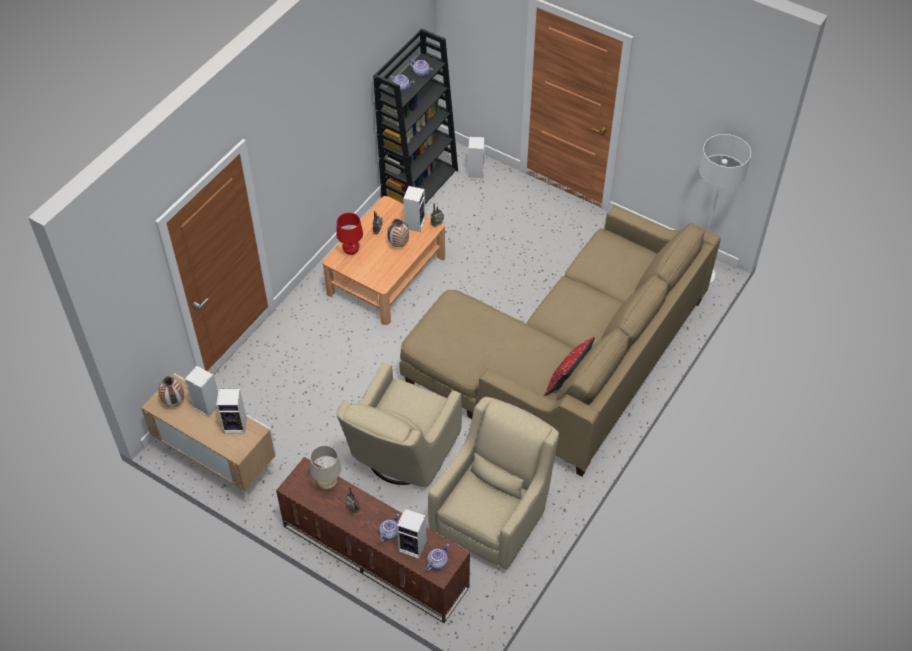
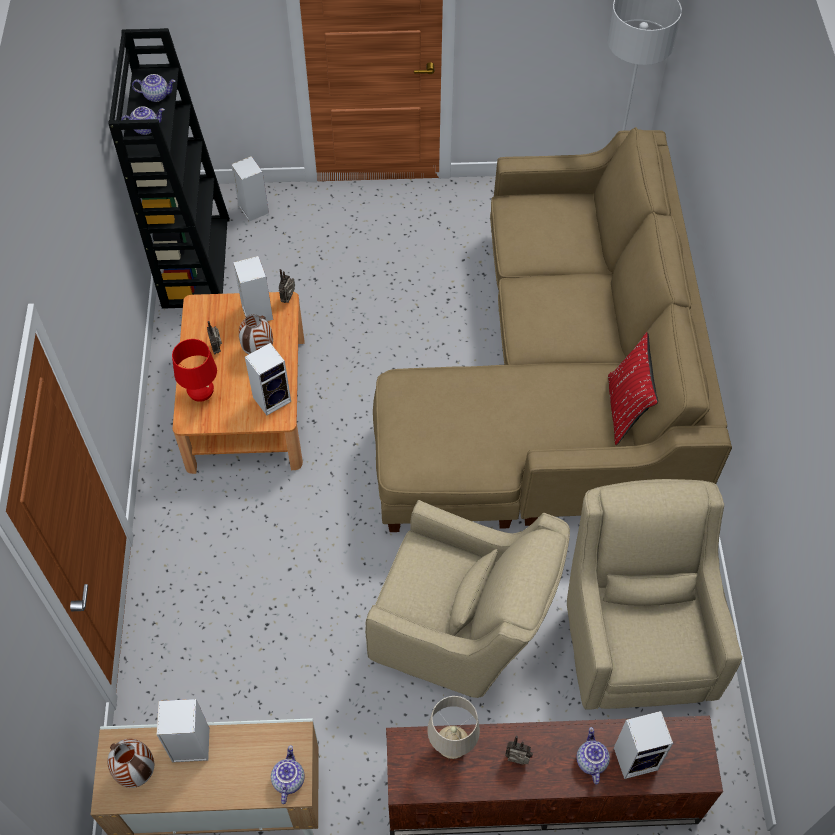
camera: 35 degrees left, 5 degrees up
(236, 425) = (259, 746): speaker -> speaker (273, 398)
(401, 456) = (462, 633): beige armchair -> beige armchair turned 60 degrees counterclockwise
(437, 562) = (683, 759): teapot -> teapot (288, 779)

